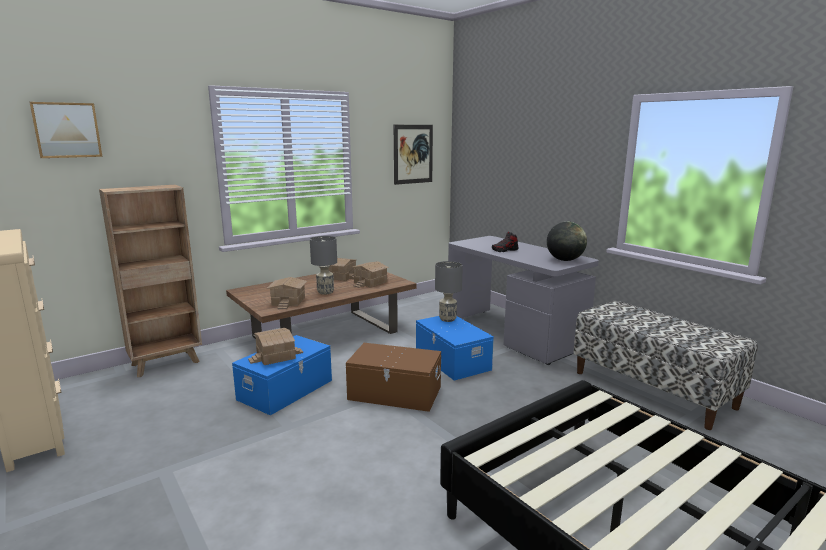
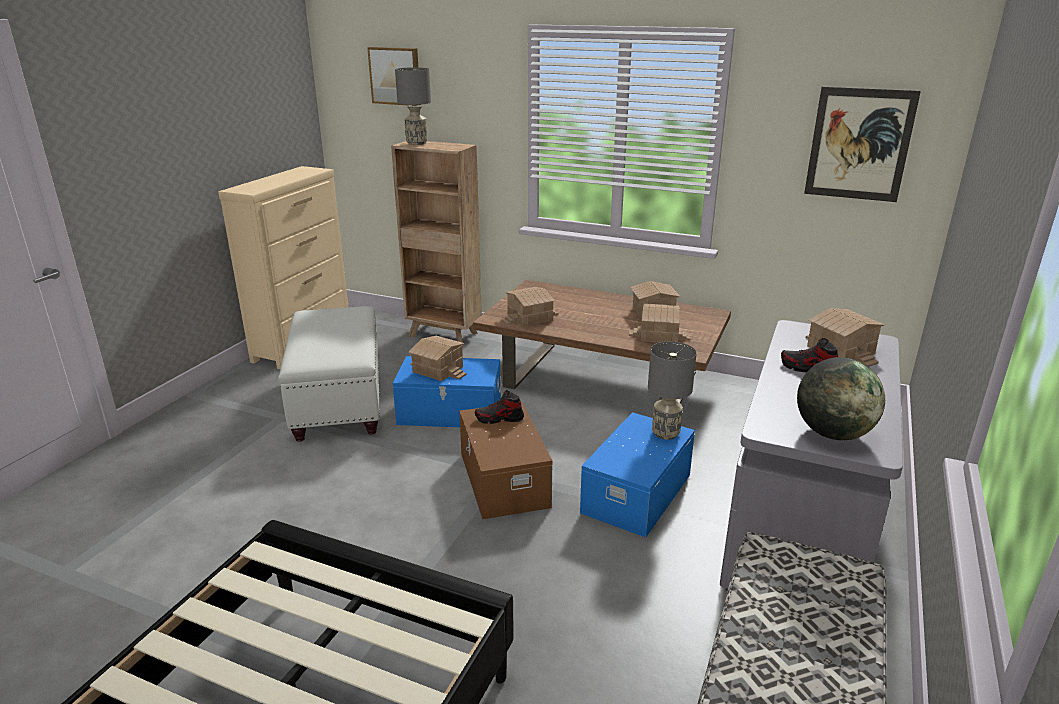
camera: 60 degrees right, 10 degrees up
(188, 433) = (339, 401): none -> white ottoman
(325, 292) = (584, 324): grey table lamp -> grey table lamp (416, 143)
(375, 353) = (499, 419): none -> shoe
(492, 243) = (841, 350): none -> toy house

